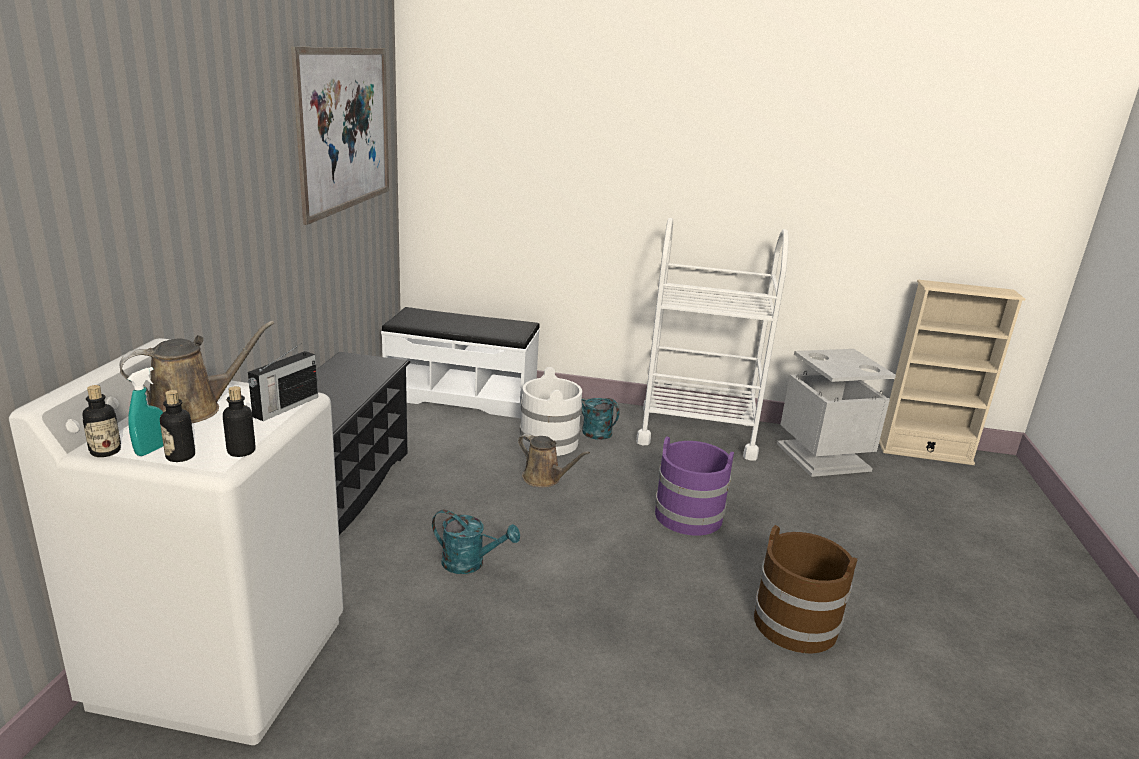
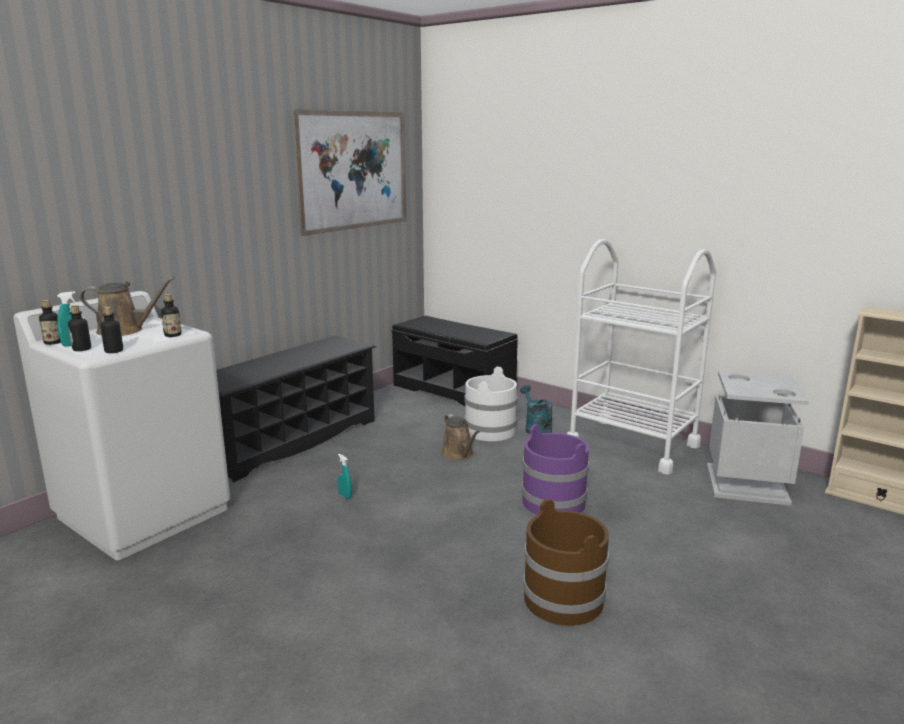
camera: 30 degrees right, 5 degrees down
(284, 407) = (173, 335): radio -> bottle
(461, 396) = (454, 390): white bench -> black bench
(470, 563) = (345, 496): turquoise watering can -> turquoise spray bottle

